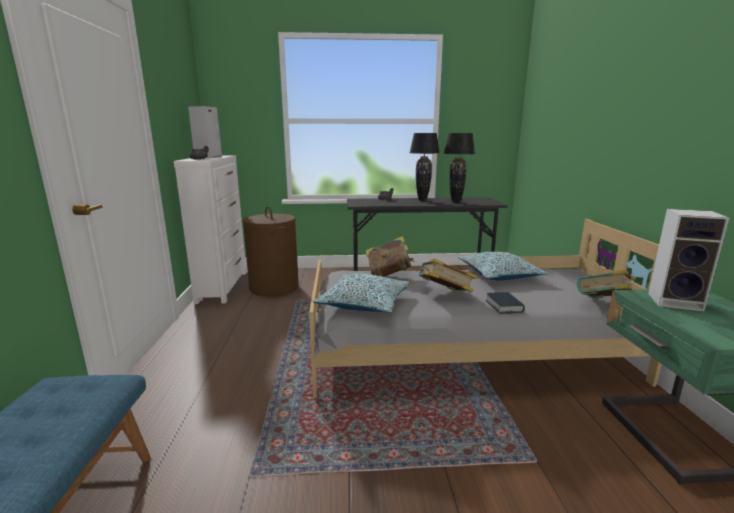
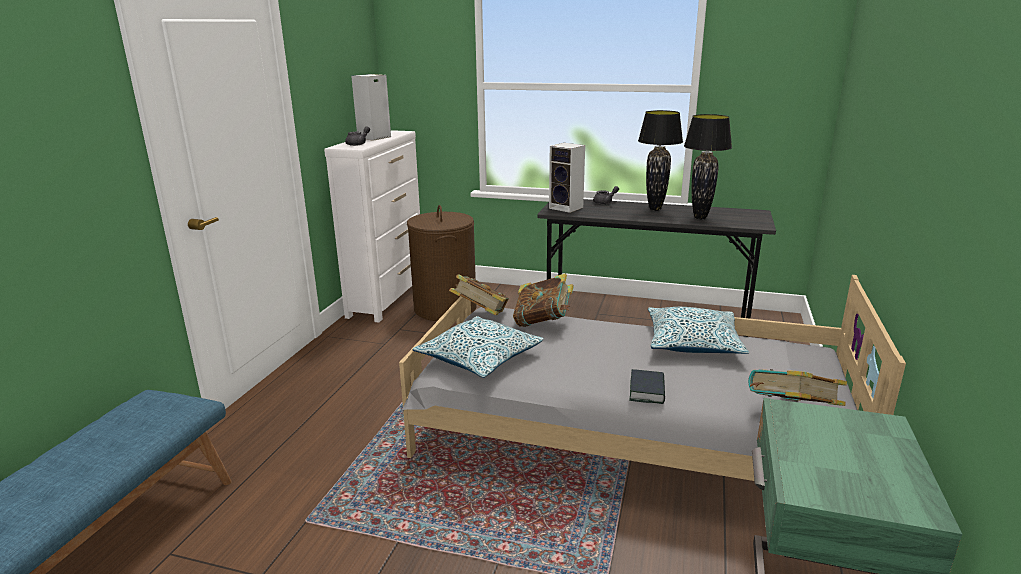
camera: 20 degrees right, 5 degrees up
(444, 295) = (585, 362): book -> book (480, 315)
(676, 301) = (829, 430): speaker -> speaker (567, 208)

